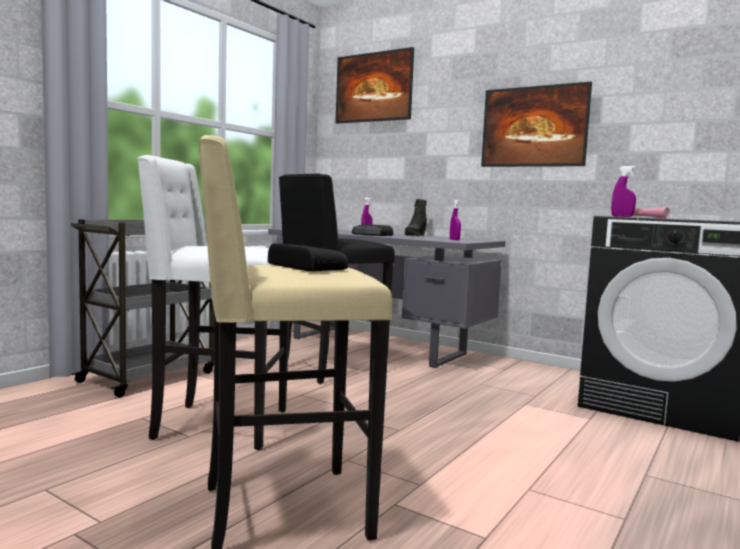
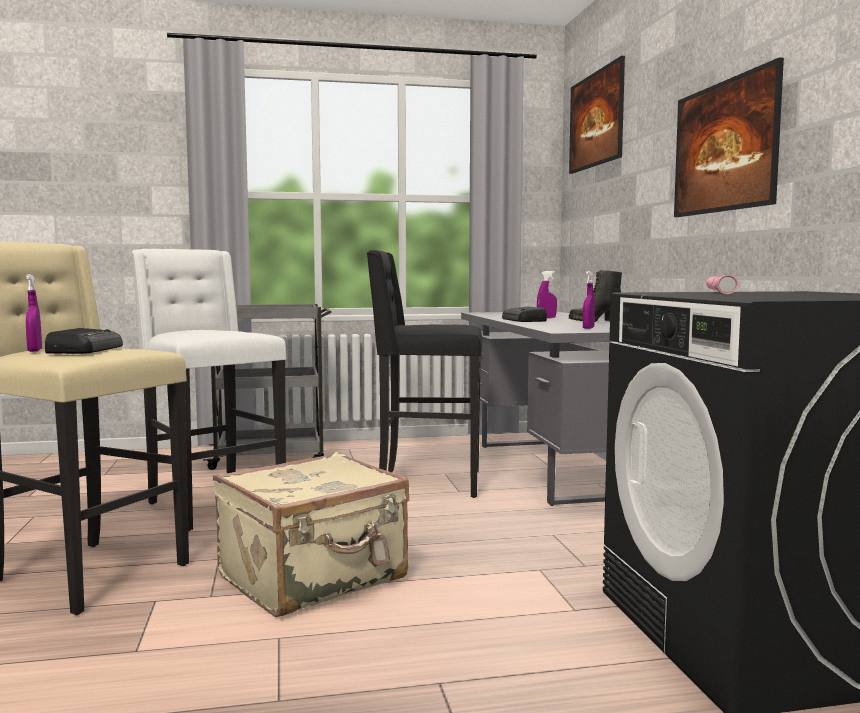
camera: 45 degrees right, 0 degrees up
(444, 449) = (314, 578): none -> beige suitcase
(622, 216) = (664, 292): purple spray bottle -> purple spray bottle (35, 351)

